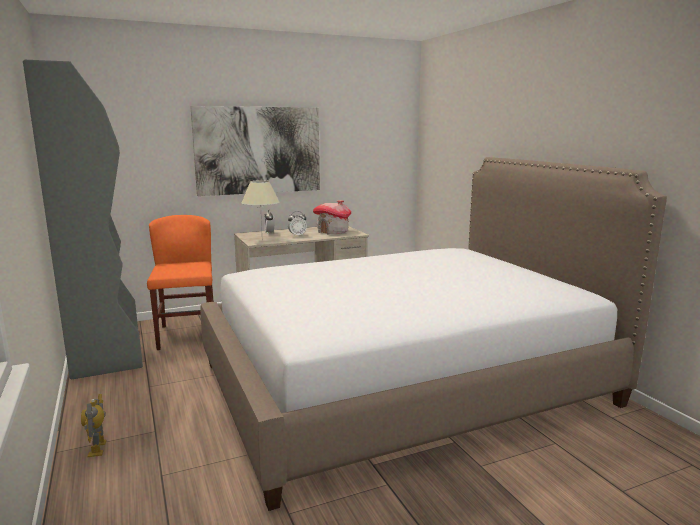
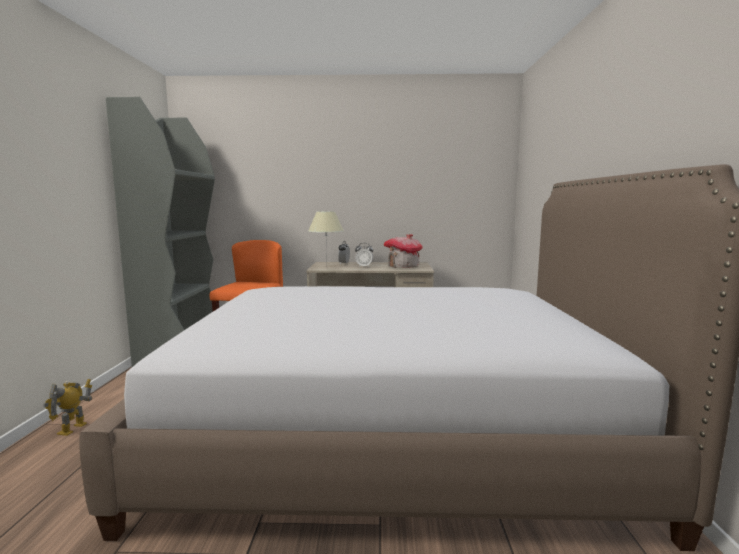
camera: 25 degrees right, 5 degrees down
(258, 150) = (343, 186): picture -> none

